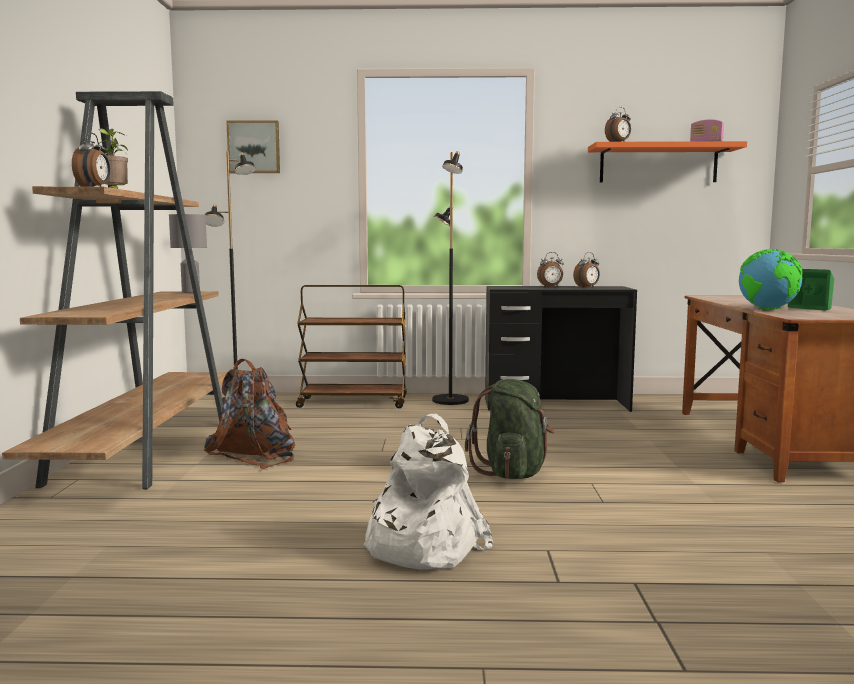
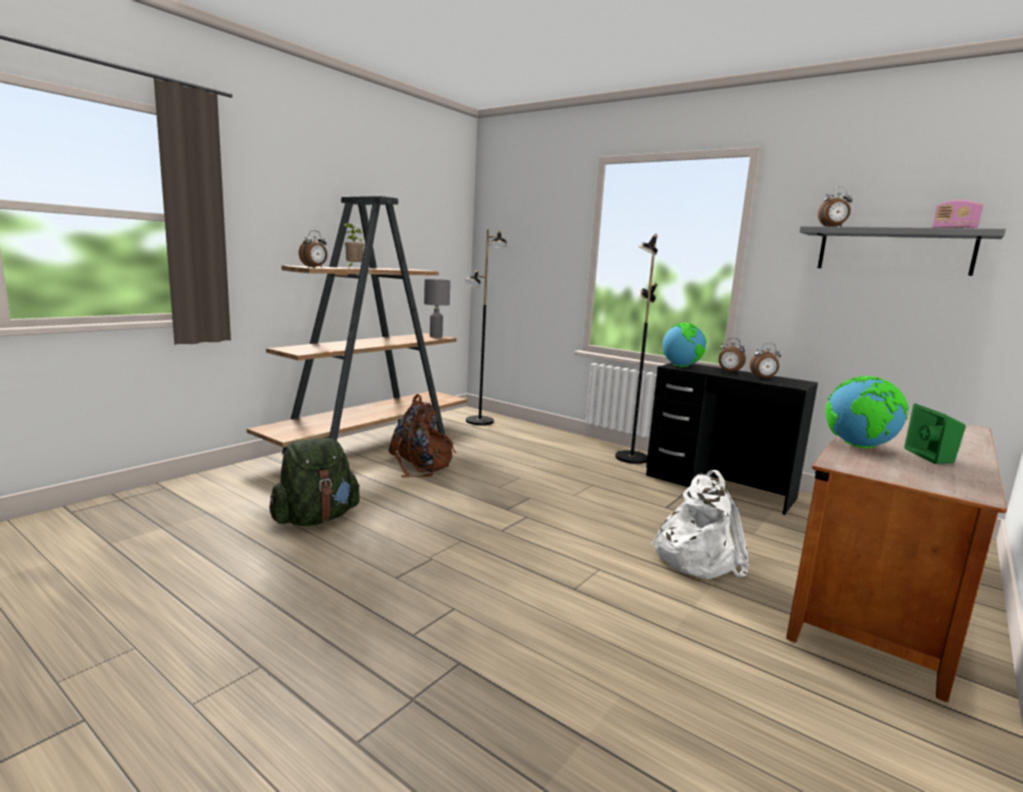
camera: 35 degrees right, 5 degrees up
(254, 147) = (520, 224): picture -> none
(354, 403) = (554, 441): brown cart -> none
(420, 545) = (386, 568): white backpack -> white backpack (695, 557)
(506, 287) = (681, 366): none -> globe
(513, 473) = (554, 537): green backpack -> green backpack (316, 519)
(658, 164) = (894, 251): orange shelf -> grey shelf

